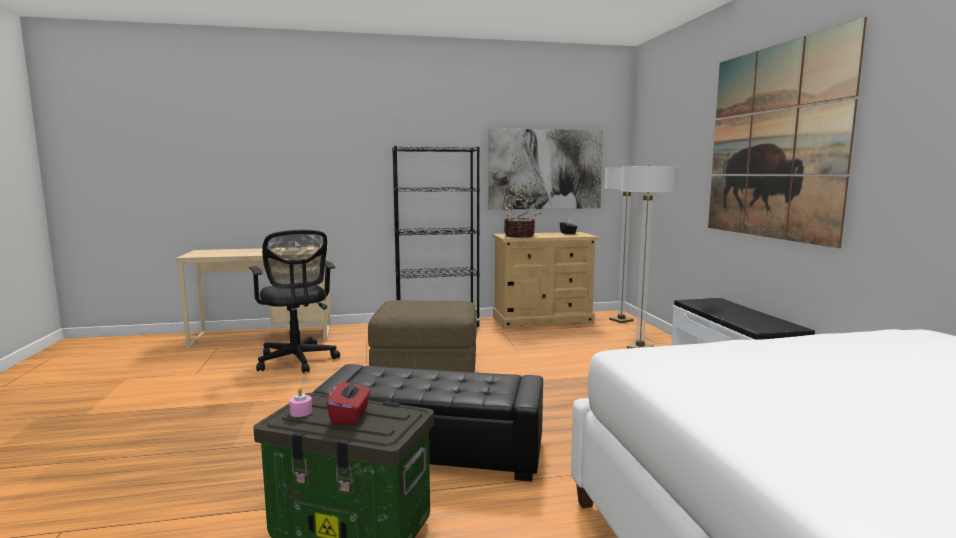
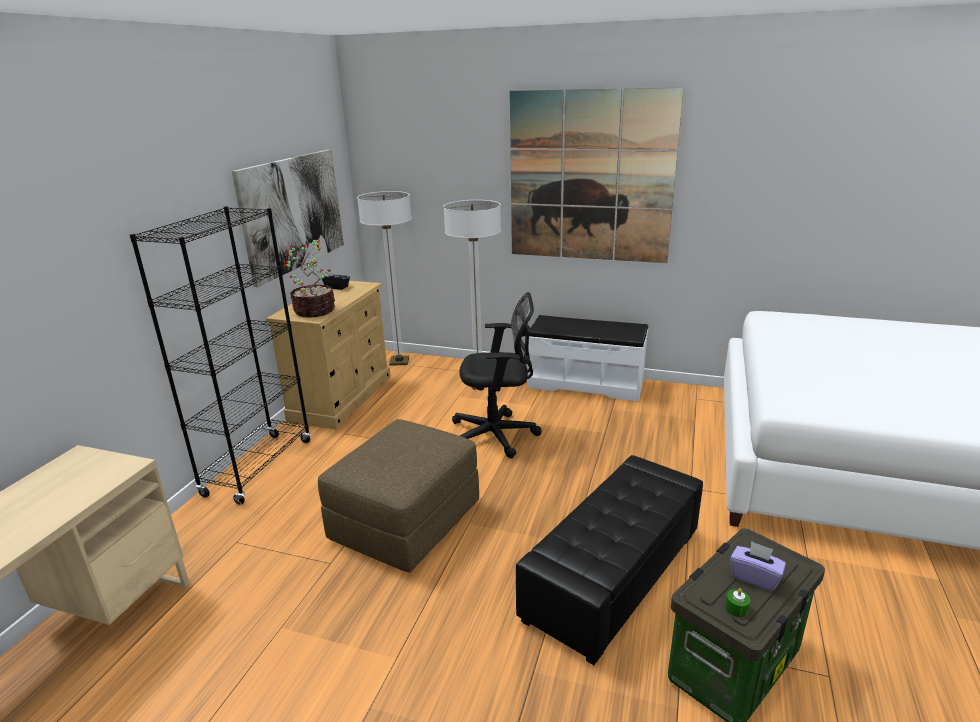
camera: 60 degrees left, 15 degrees up
(297, 361) = (247, 633): black office chair -> black office chair (497, 435)
(301, 412) = (736, 608): pink candle -> green candle
(350, 416) = (755, 577): red tissue box -> purple tissue box

